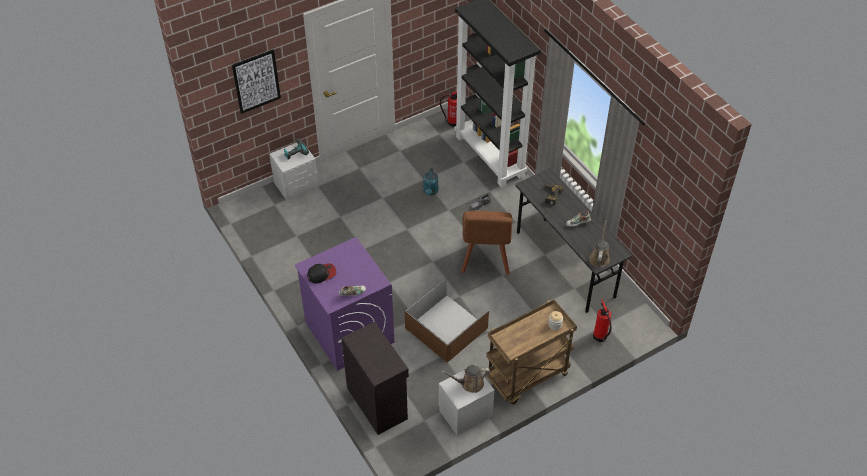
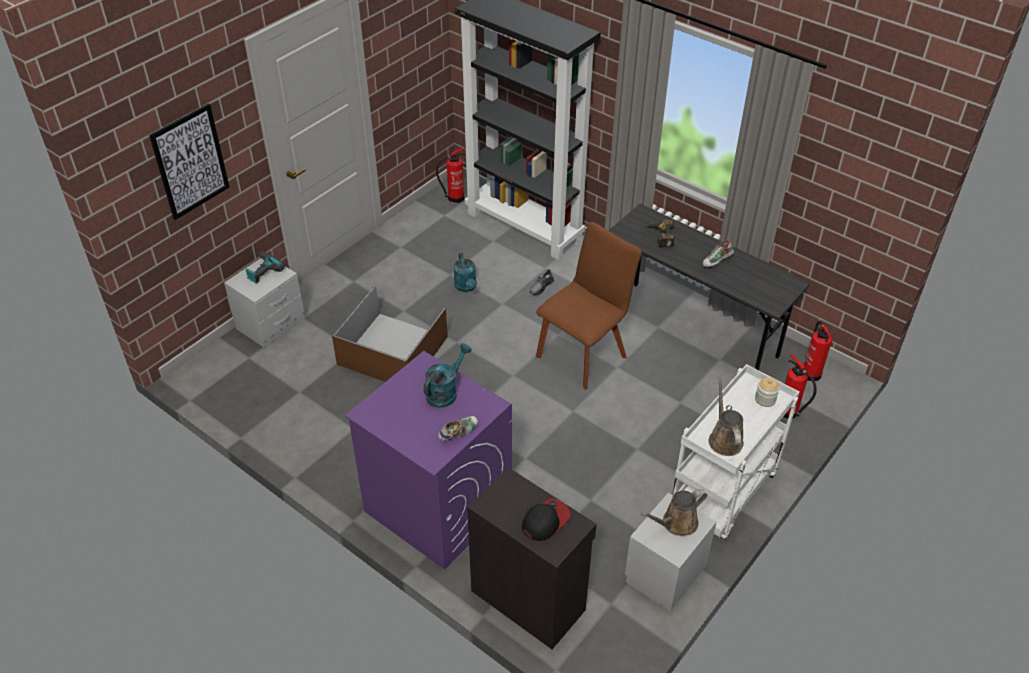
camera: 20 degrees left, 5 degrees down
(321, 274) = (396, 417): cap -> cap (545, 521)
(356, 266) = (445, 392): none -> turquoise watering can
(447, 328) = (578, 460): brown storage box -> brown storage box (394, 351)
(485, 259) = (583, 353): brown chair -> brown chair turned 120 degrees counterclockwise
(527, 377) = (723, 495): brown cart -> white cart
(599, 257) = (769, 295): brown watering can -> brown watering can (724, 439)
(631, 314) = (811, 372): none -> fire extinguisher

